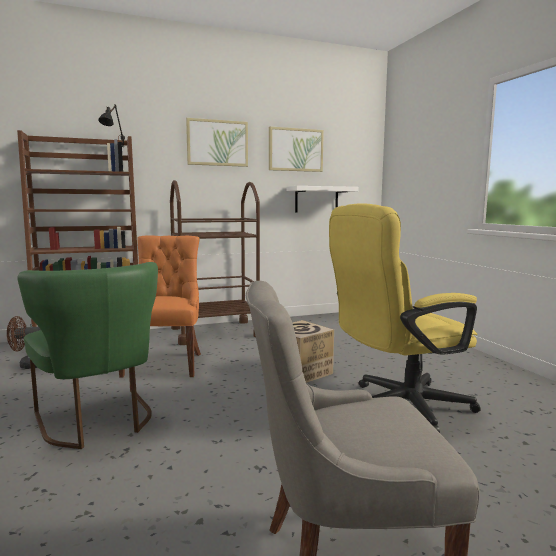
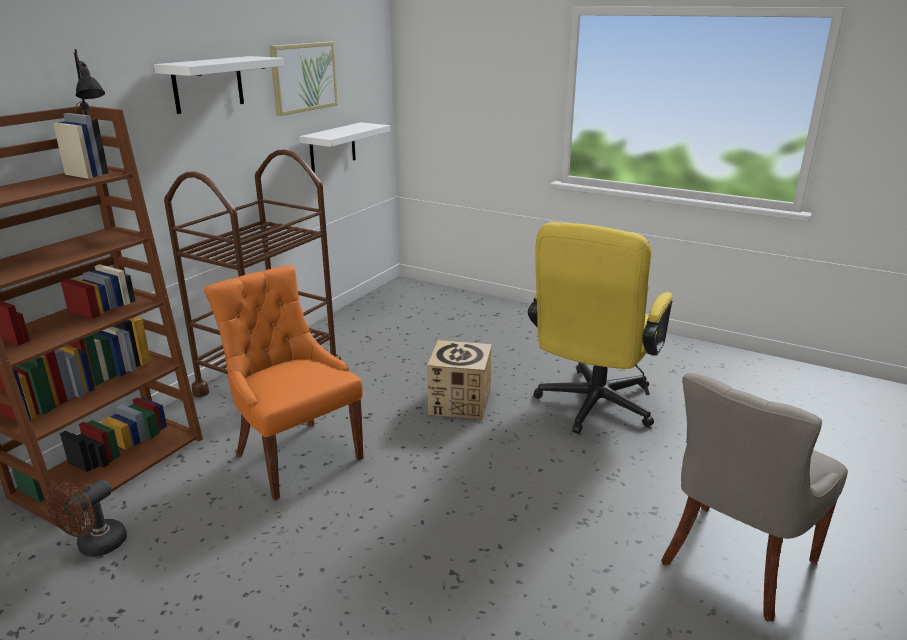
camera: 40 degrees left, 15 degrees up
(99, 422) = (367, 563): green chair -> none
(217, 143) = (208, 84): picture -> white shelf

